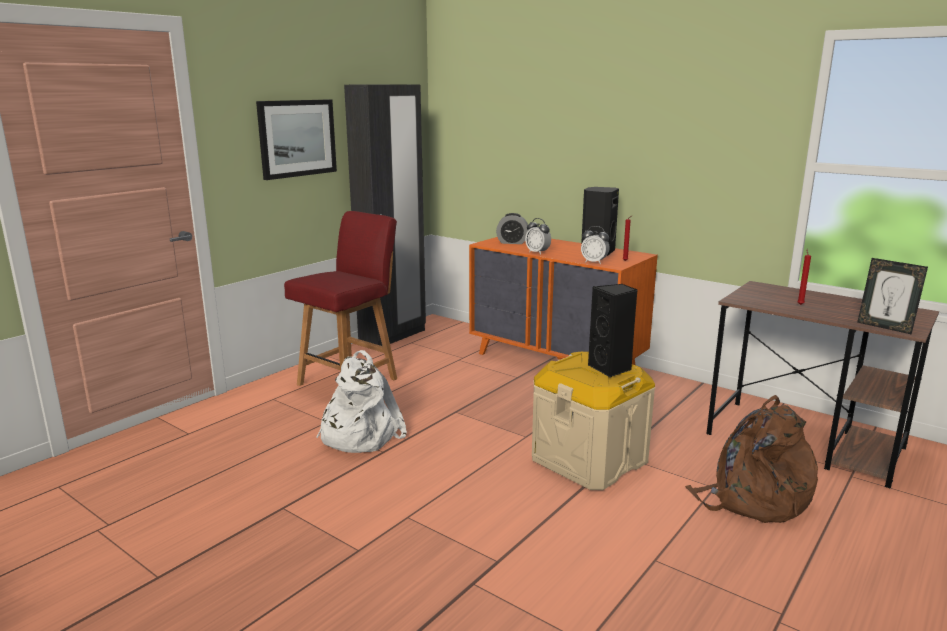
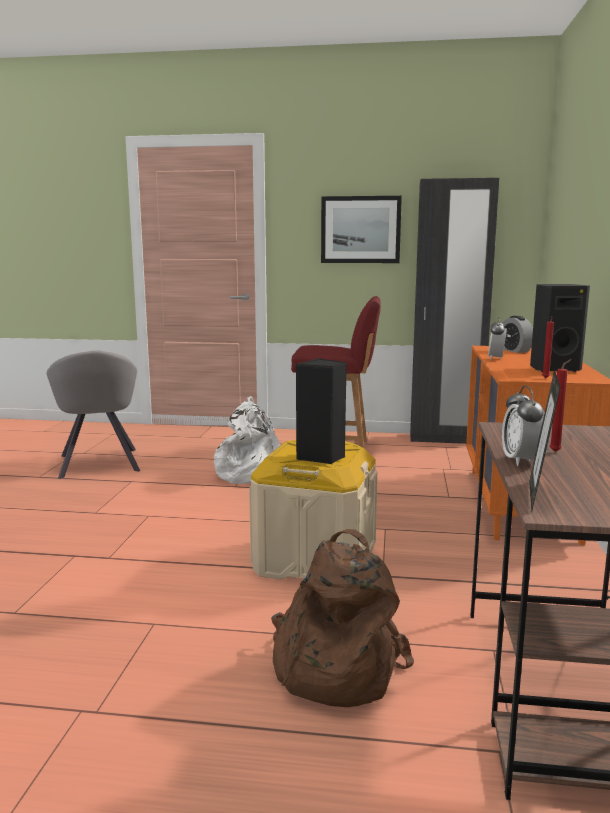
camera: 60 degrees right, 5 degrees down
(181, 519) = (99, 464): none -> grey armchair
(594, 262) = (507, 372): alarm clock -> alarm clock (521, 461)

